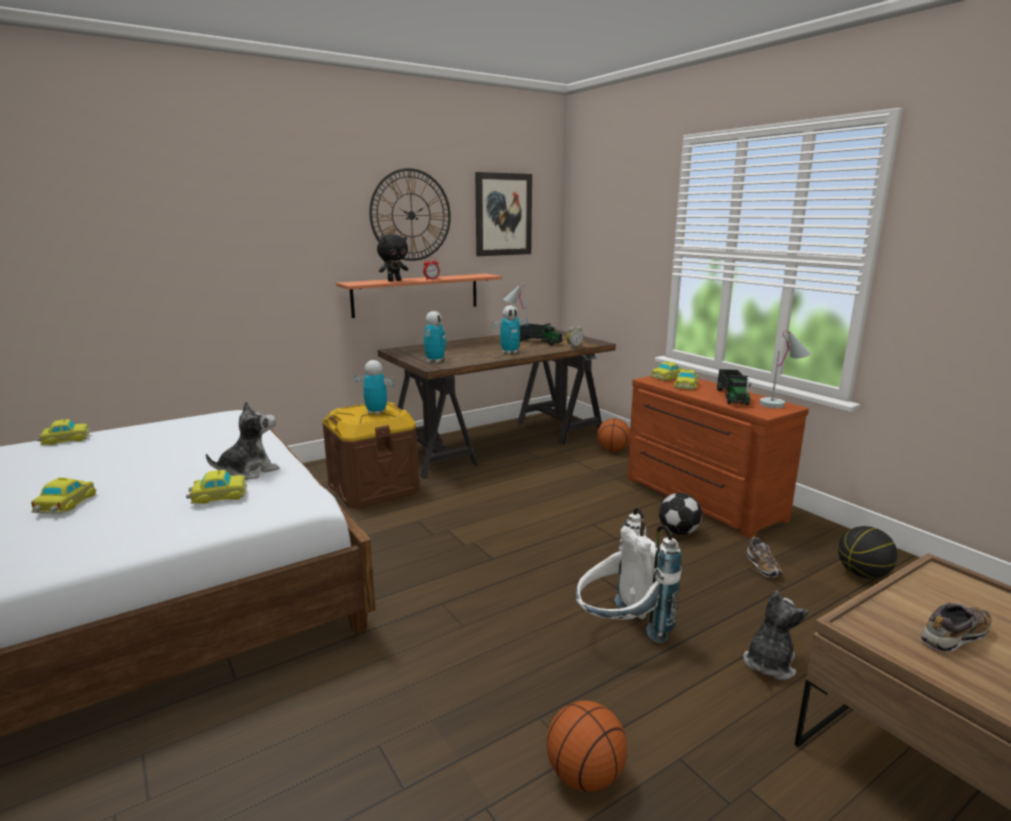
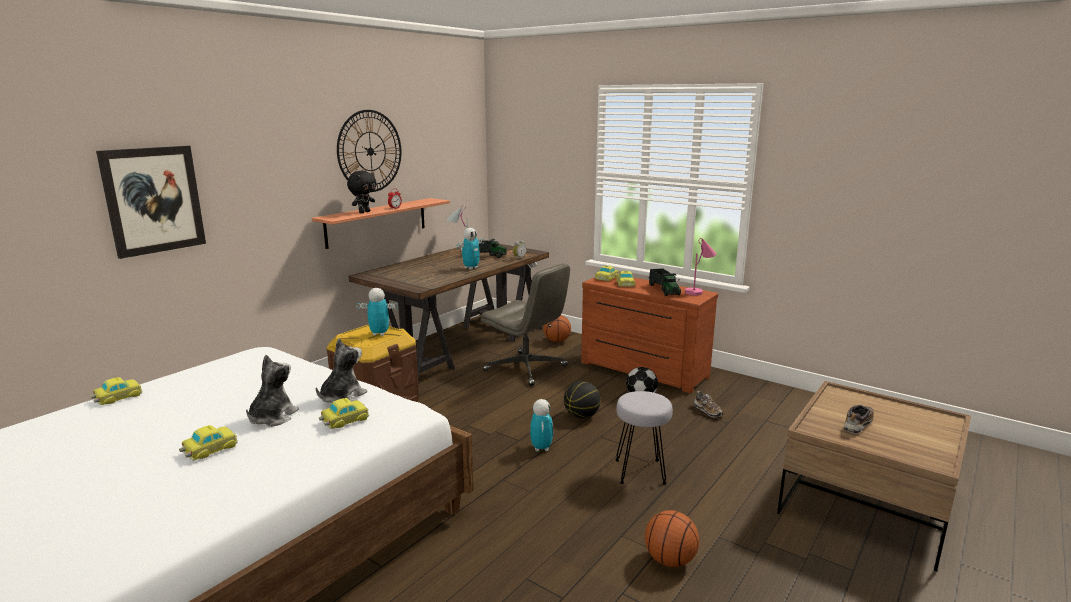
camera: 20 degrees left, 0 degrees up
(65, 504) = (209, 449): toy car -> toy car turned 60 degrees clockwise
(435, 361) = (415, 282): toy robot -> toy robot (541, 448)
(503, 214) = (441, 145): picture -> picture (153, 200)
(557, 476) = (526, 369): none -> grey office chair
(620, 631) = (641, 472): white backpack -> grey stool
(769, 663) = (741, 471): plush toy -> plush toy (272, 418)
(781, 404) = (699, 291): white table lamp -> pink table lamp
(863, 574) = (769, 405): basketball -> basketball (582, 416)

